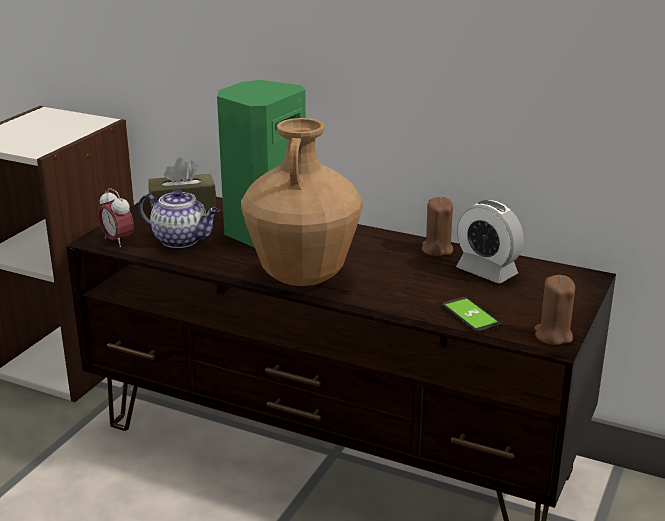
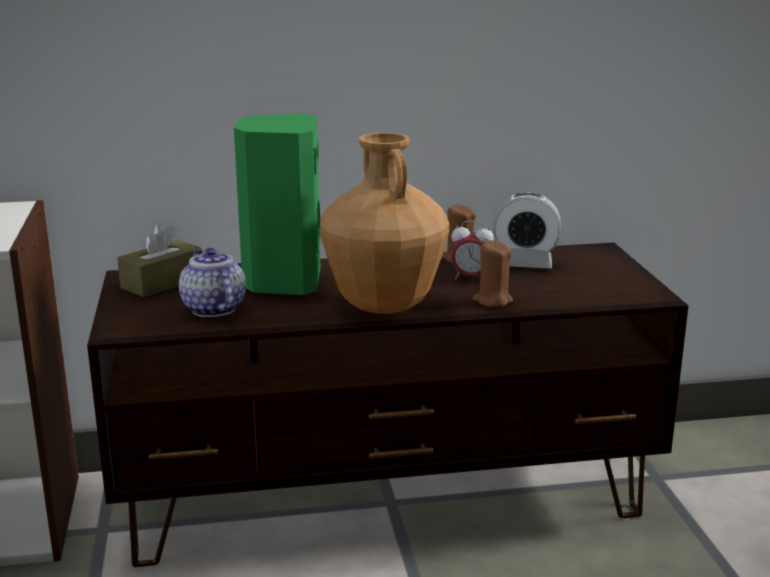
camera: 35 degrees left, 5 degrees down
(117, 241) = (142, 326): alarm clock -> alarm clock (471, 278)
(182, 240) = (212, 308): teapot -> teapot turned 105 degrees counterclockwise
(470, 316) = (567, 296): phone -> none
(553, 335) = (646, 292): brown candle -> brown candle (492, 300)

